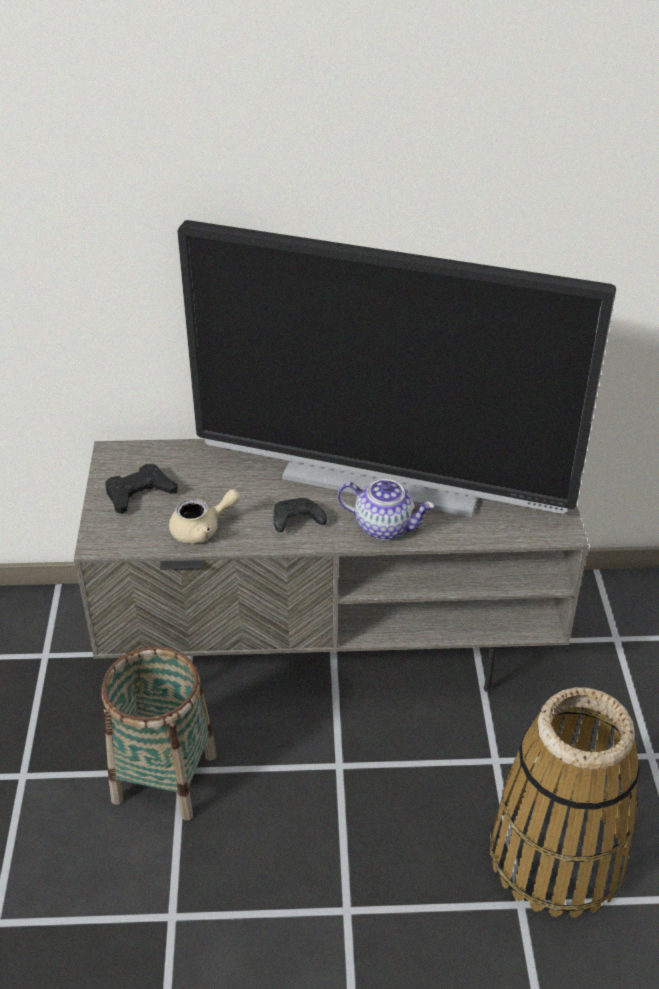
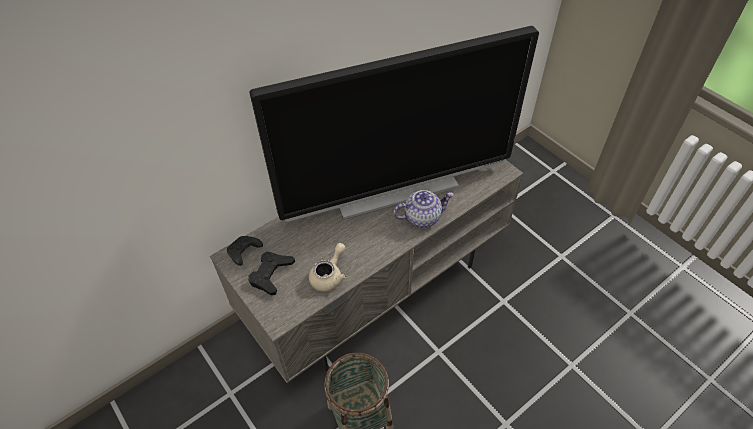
camera: 35 degrees left, 10 degrees up
(296, 522) = (375, 241): black game controller -> black game controller (244, 253)
(557, 855) = (566, 330): basket -> none

